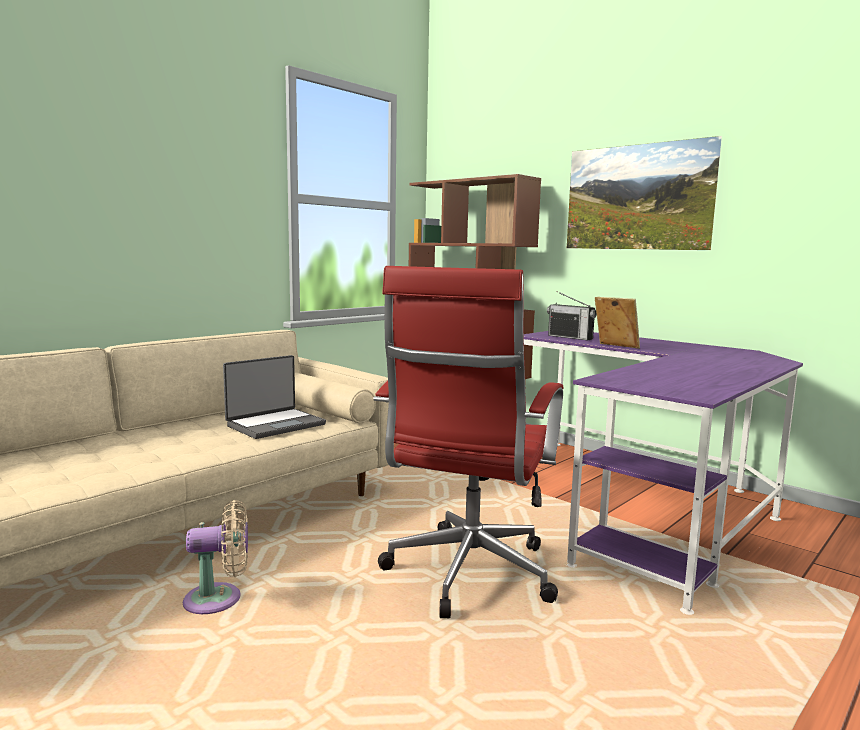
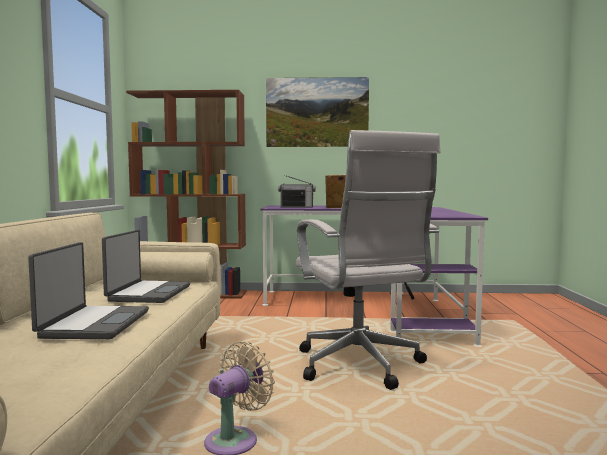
camera: 40 degrees left, 5 degrees down
(162, 447) = (93, 324): none -> laptop
(467, 576) = (361, 367): red office chair -> white office chair

